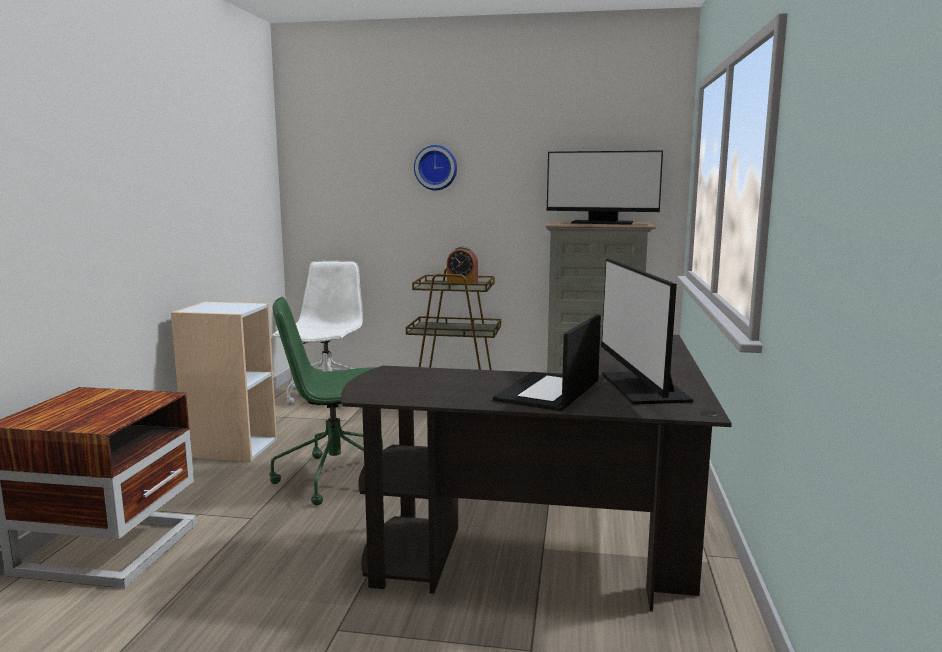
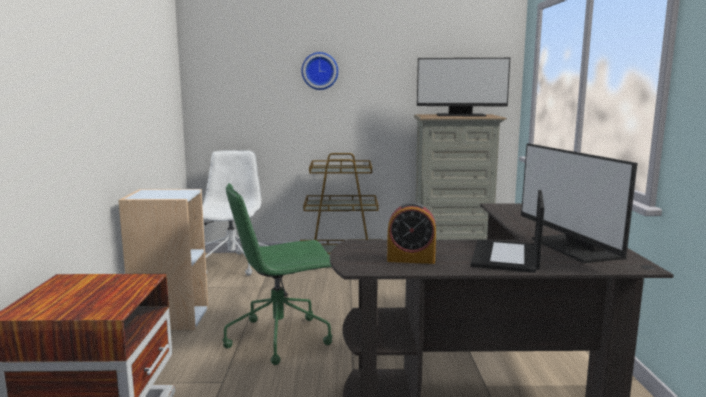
camera: 10 degrees left, 0 degrees up
(462, 283) = (345, 166): alarm clock -> alarm clock (411, 259)

